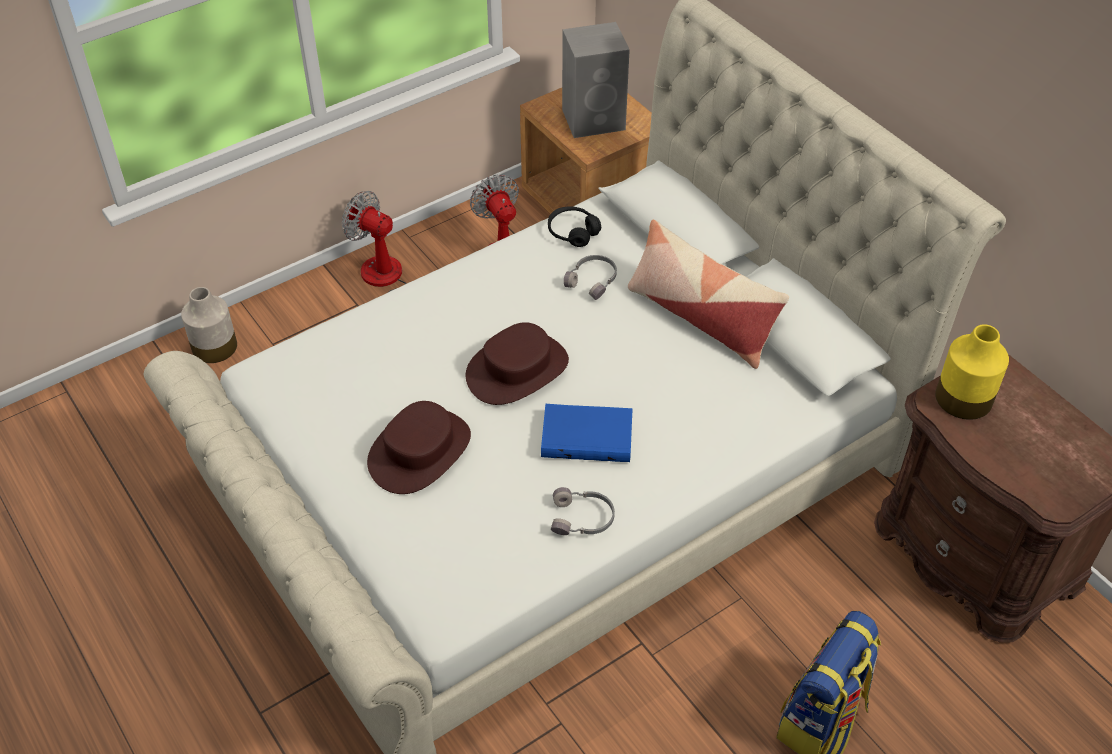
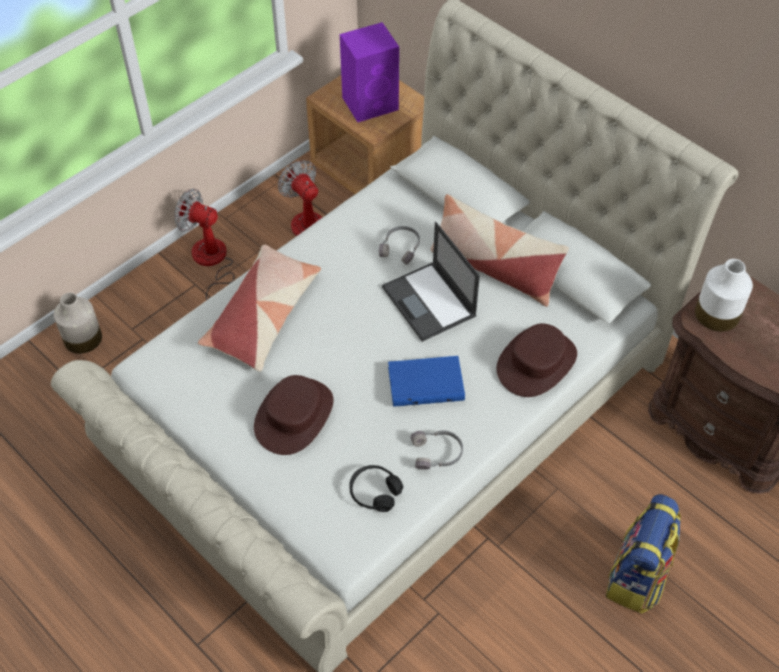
camera: 10 degrees left, 5 degrees up
(411, 334) = (263, 315): none -> pillow
(517, 370) = (357, 335): brown hat -> brown hat (536, 363)
(573, 232) = (375, 207): black headphones -> black headphones (375, 492)
(595, 119) = (371, 103): grey speaker -> purple speaker
(613, 345) = (430, 302): none -> laptop
(964, 397) = (717, 313): yellow vase -> white vase

